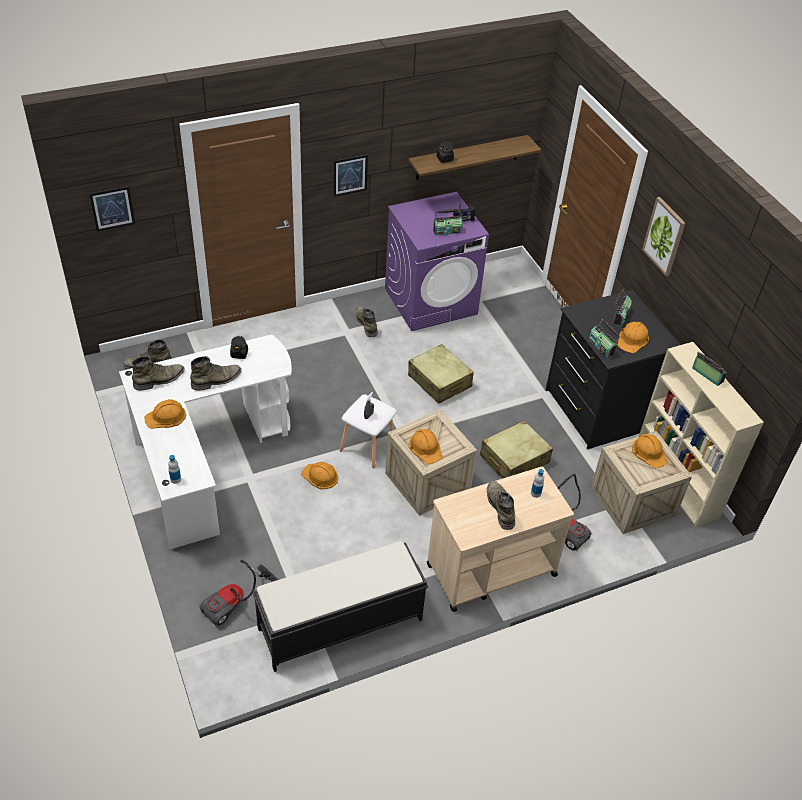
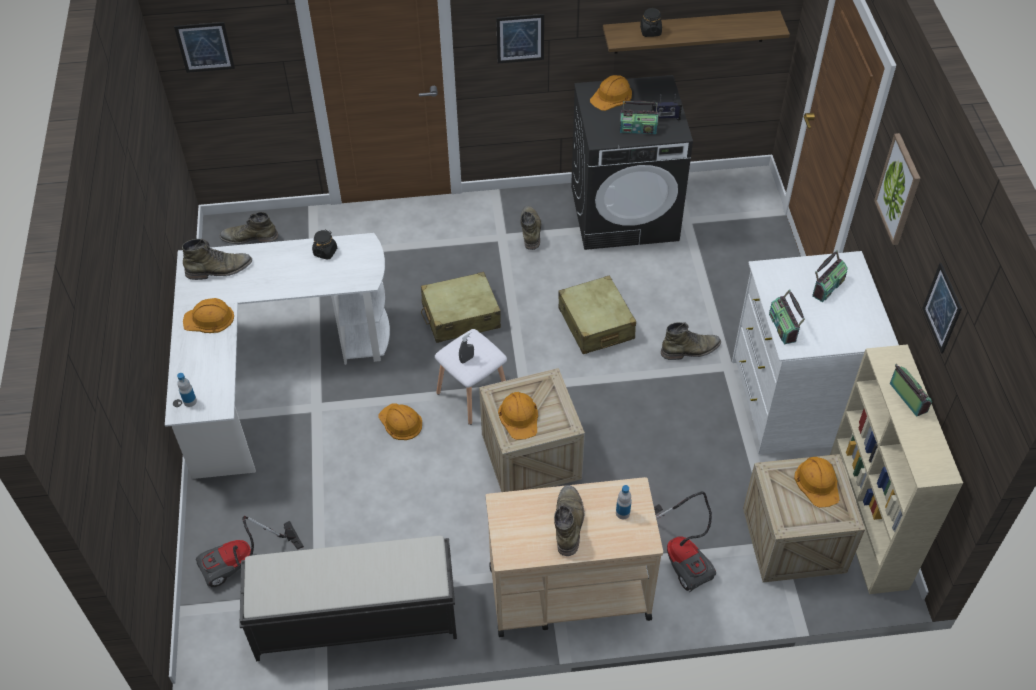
camera: 20 degrees right, 5 degrees up
(217, 380) = (285, 282): green boot -> green boot (690, 350)
(431, 301) = (625, 213): purple washing machine -> black washing machine
(514, 459) = (654, 448): beige suitcase -> beige suitcase (460, 316)
(597, 409) = (793, 401): black dresser -> white dresser
(632, 339) = (831, 323): orange hard hat -> orange hard hat (611, 96)
(720, 307) = (942, 308): none -> picture

